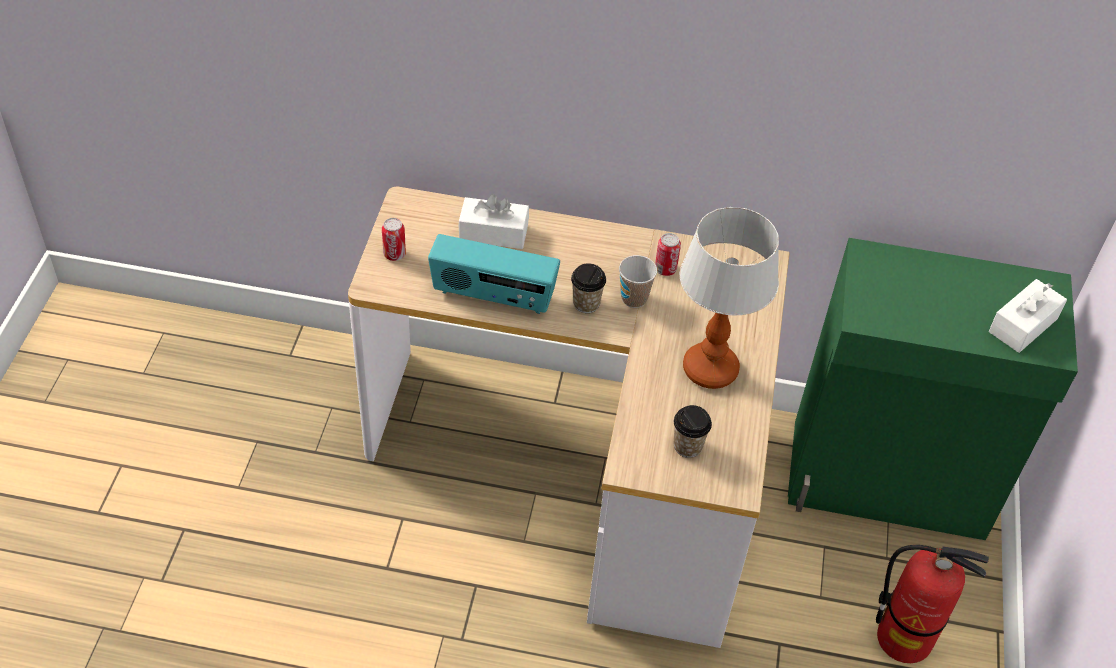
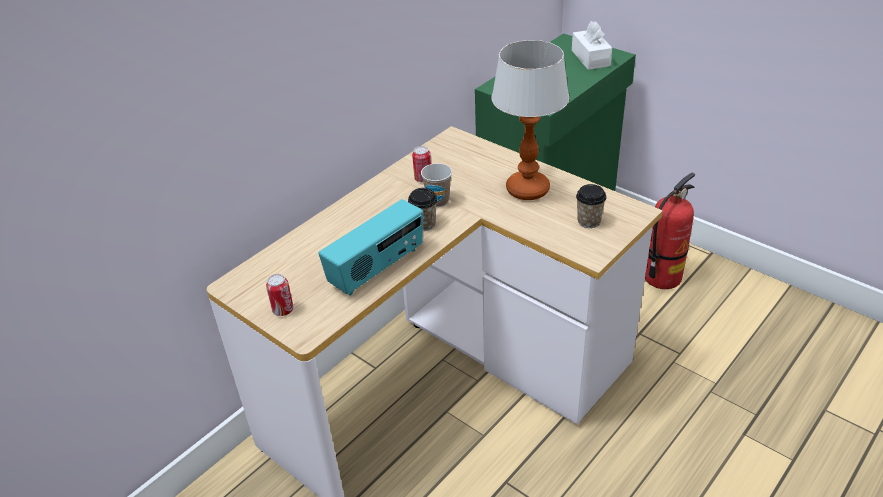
camera: 55 degrees left, 10 degrees down
(493, 233) = (313, 247): white tissue box -> none

